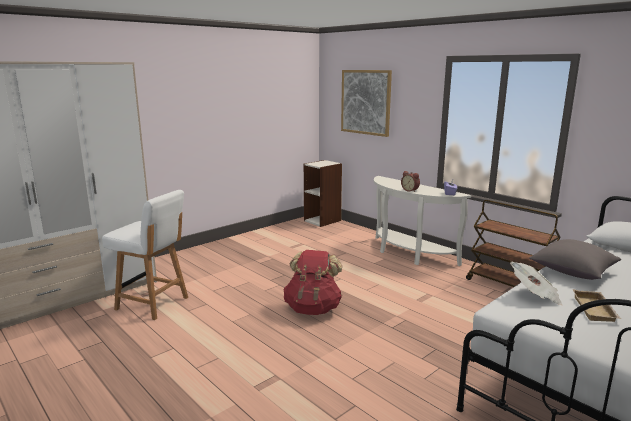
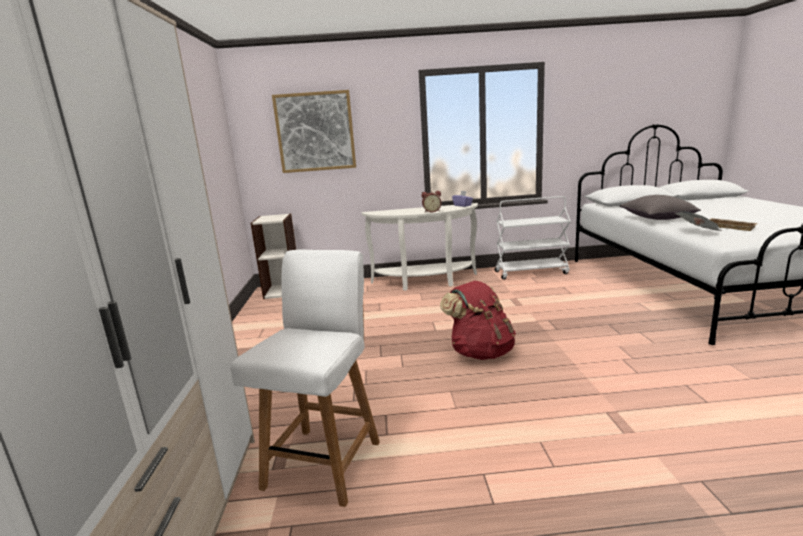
camera: 50 degrees left, 0 degrees up
(153, 304) = (324, 462): white chair -> white chair turned 45 degrees counterclockwise
(508, 286) = (531, 272): brown cart -> white cart

